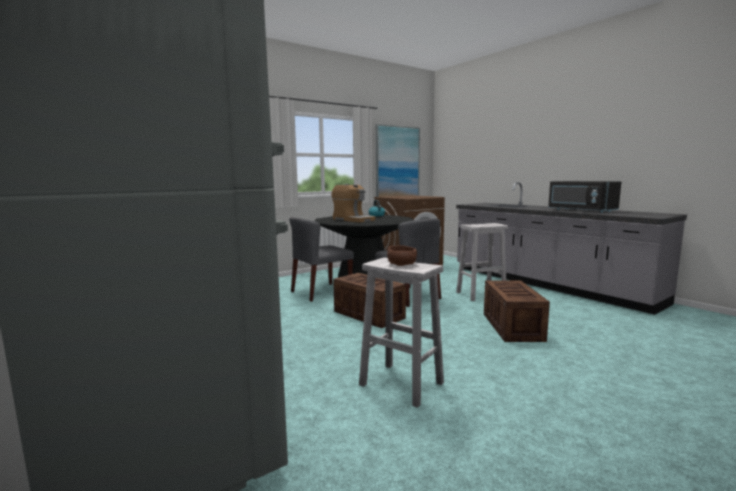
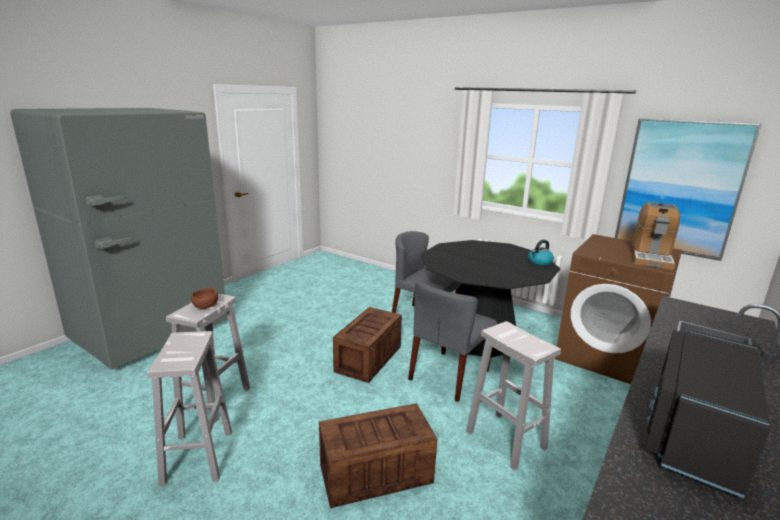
camera: 70 degrees right, 10 degrees up
(353, 220) = (475, 256): coffee machine -> coffee machine (651, 257)
(494, 391) = (198, 456): none -> white stool

